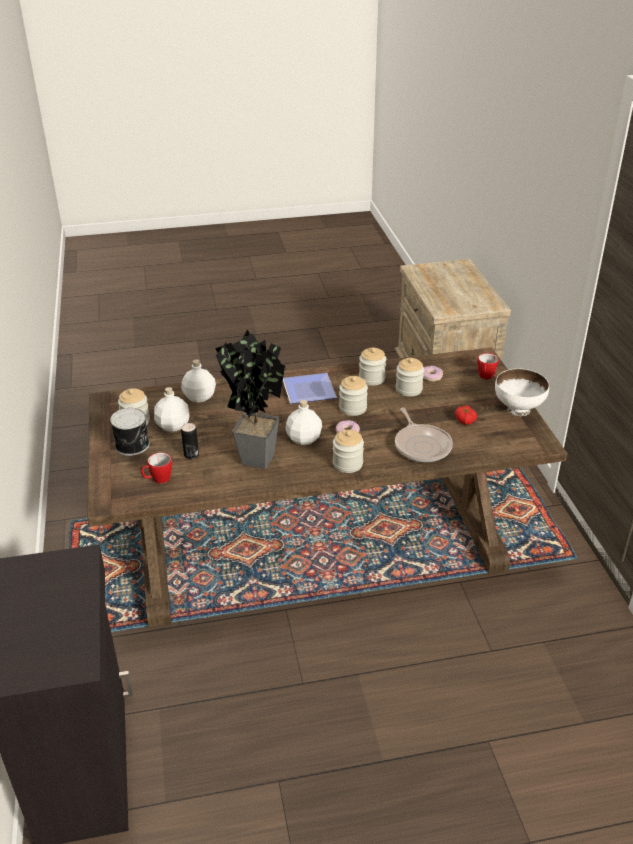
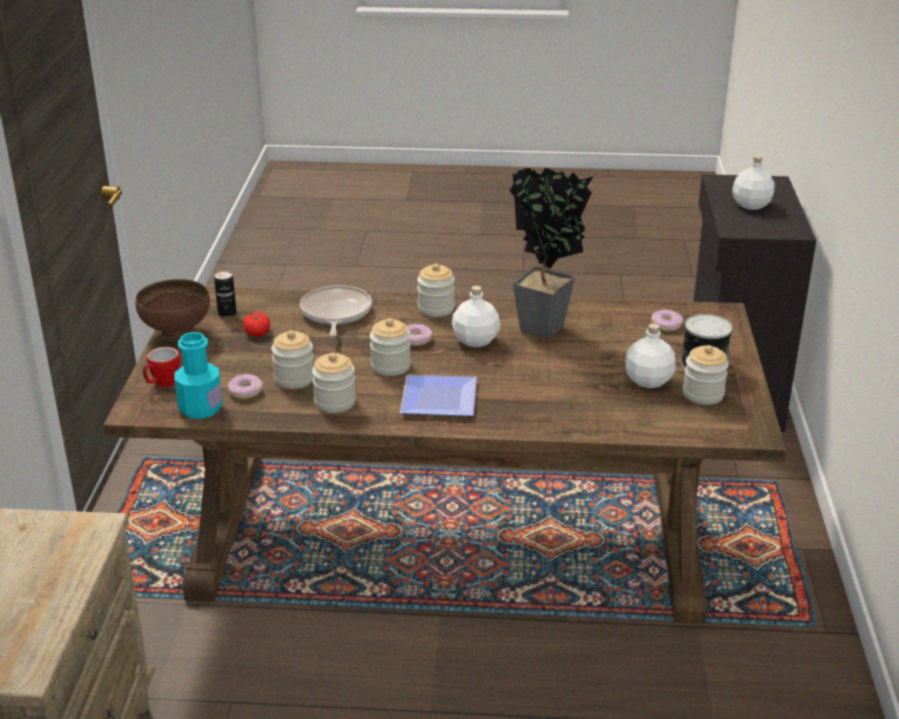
camera: 165 degrees left, 5 degrees down
(158, 479) = (666, 325): mug -> donut
(191, 455) = (624, 343): can -> can (227, 313)
(199, 397) = (607, 415): white bottle -> white bottle (751, 205)
(447, 363) = (200, 408): none -> turquoise bottle
(518, 409) = (176, 334): white bowl -> brown bowl

